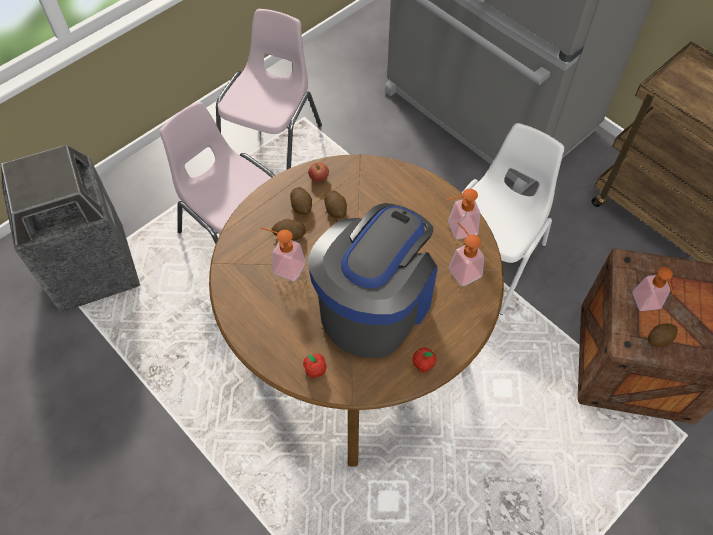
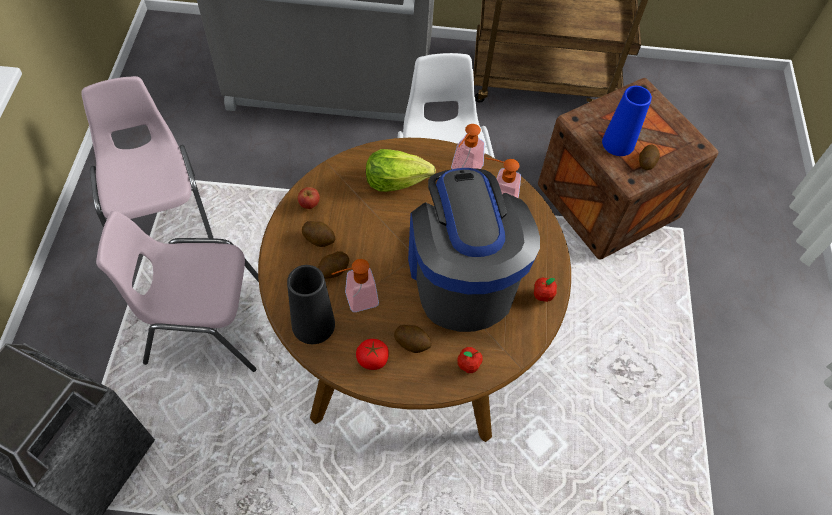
camera: 45 degrees left, 0 degrees up
(240, 262) = (313, 324): none -> black vase
(254, 314) = (372, 359): none -> tomato
(336, 210) = (351, 221): potato -> potato (412, 343)
(398, 202) = (396, 180): none -> lettuce
(647, 305) = (618, 143): soap dispenser -> blue vase

